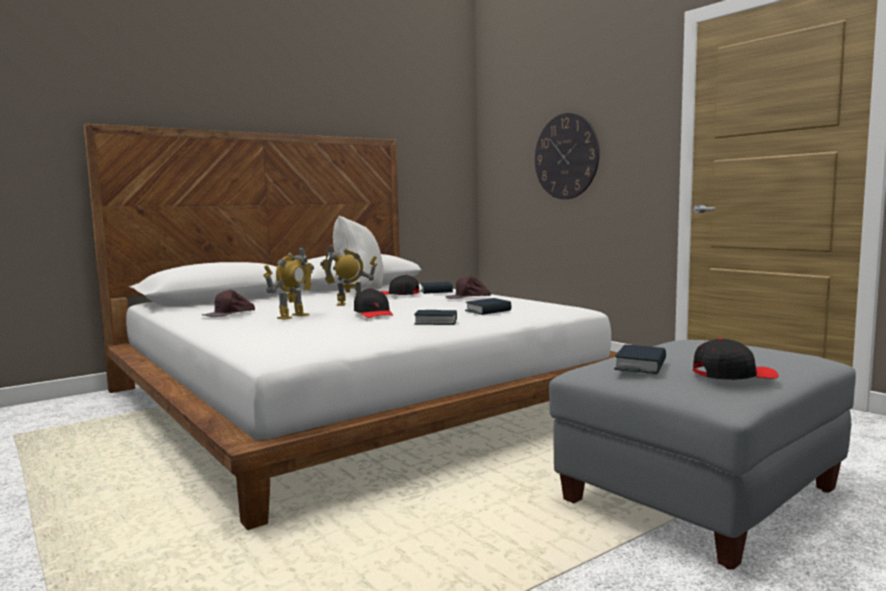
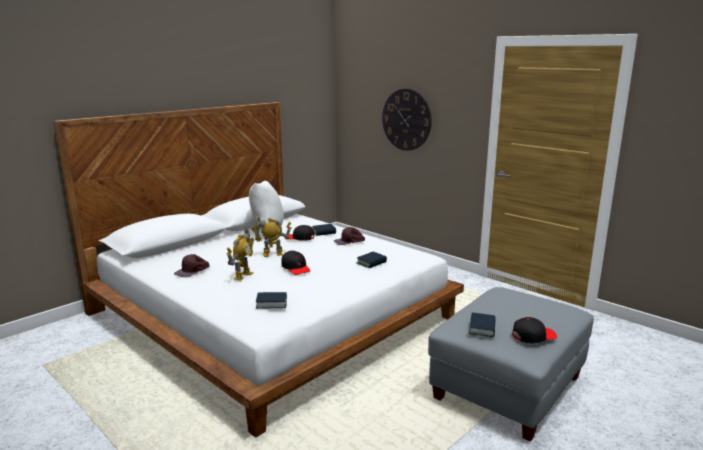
camera: 10 degrees left, 10 degrees up
(435, 322) = (343, 280): book -> book (271, 303)

